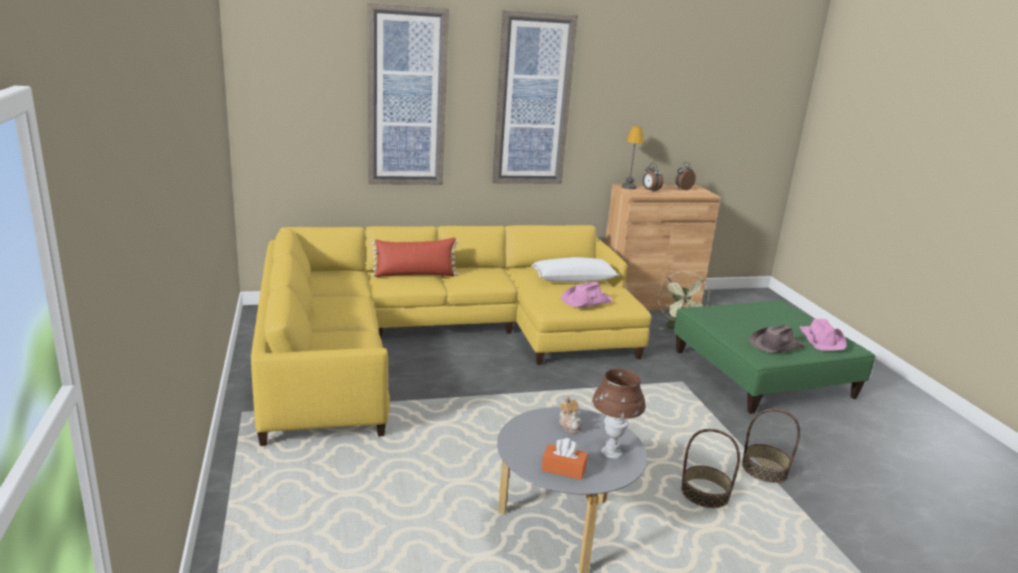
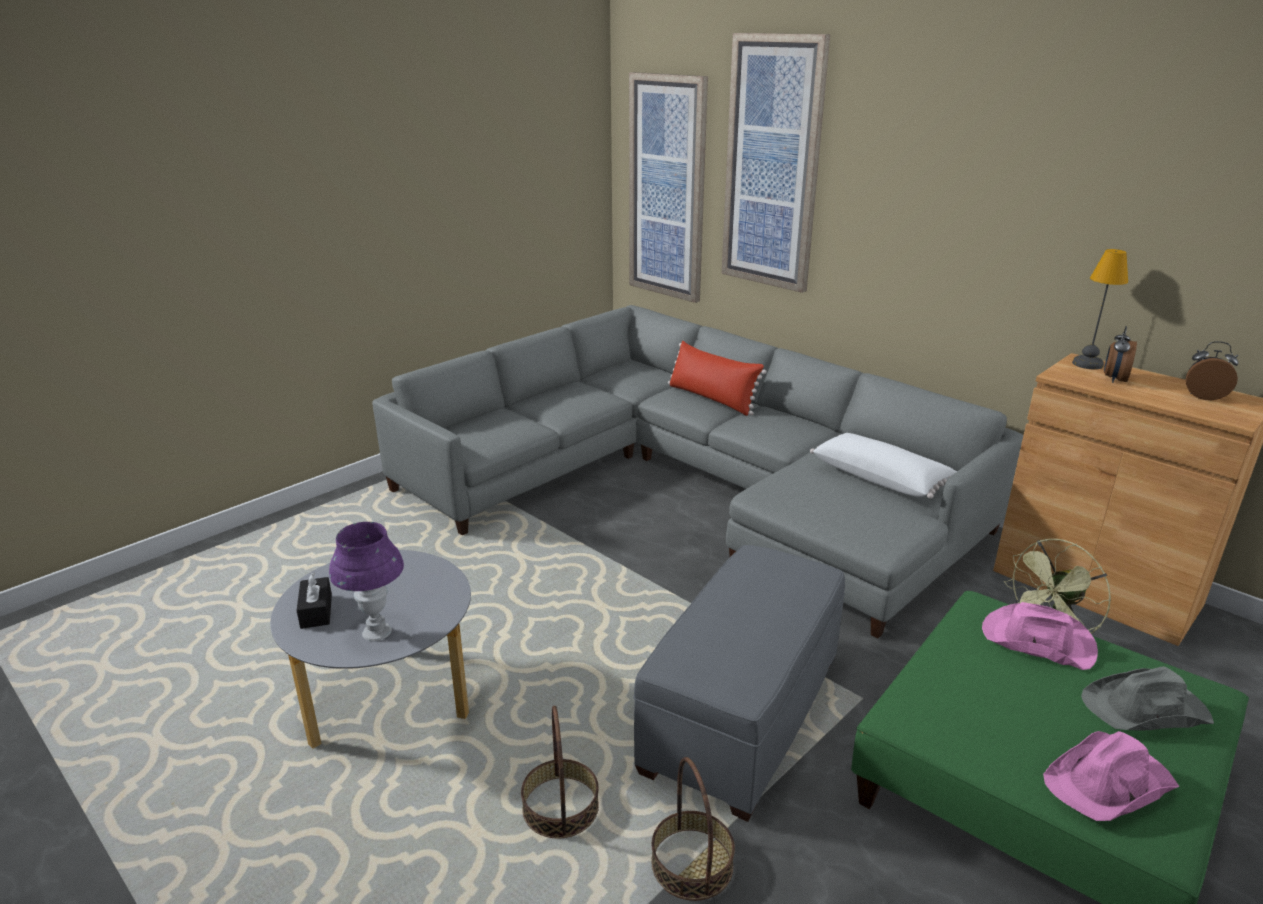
camera: 60 degrees right, 5 degrees up
(434, 339) = (692, 485): yellow sofa -> grey sofa
(532, 101) = (942, 184): picture -> picture (667, 189)
(563, 469) = (316, 611): orange tissue box -> black tissue box
(569, 425) = (419, 588): teapot -> none
(586, 300) = (824, 507): pink hat -> pink hat (1036, 640)
(611, 452) = (377, 633): brown table lamp -> purple table lamp
(672, 415) = (743, 716): none -> grey ottoman
(775, 345) = (975, 722): brown hat -> none
(785, 316) = (1146, 709): none -> grey hat

